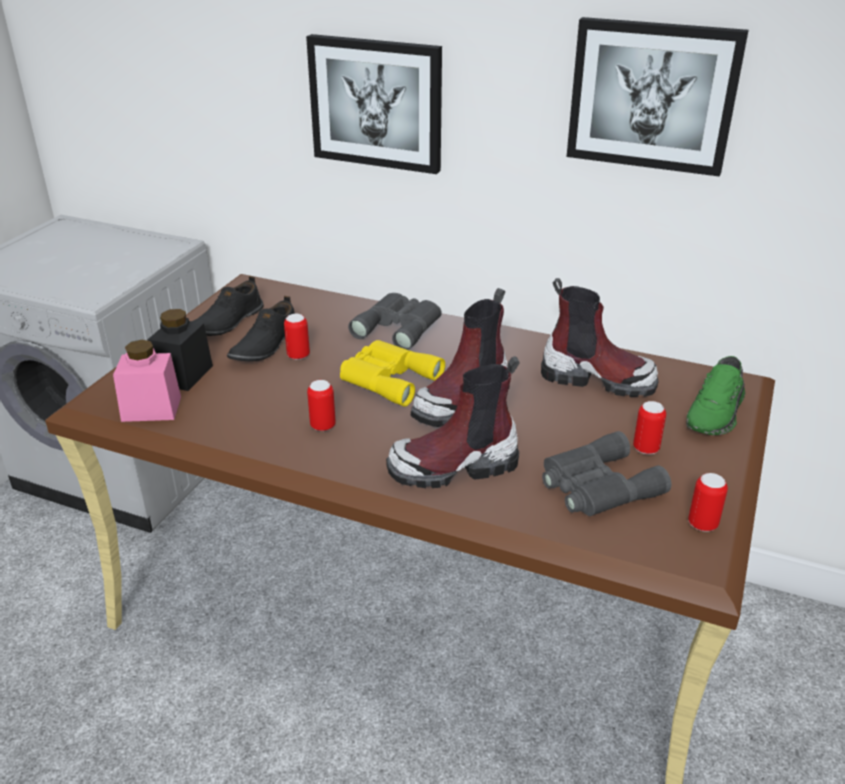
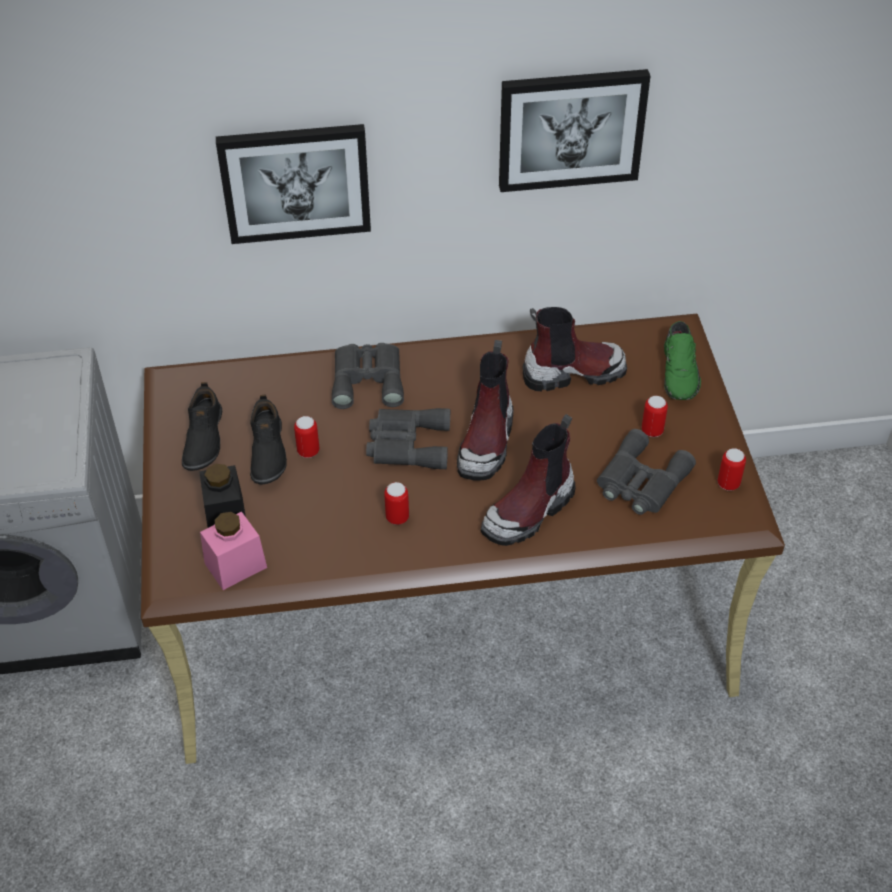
camera: 30 degrees left, 15 degrees up
(387, 378) = (406, 444): yellow binoculars -> grey binoculars

